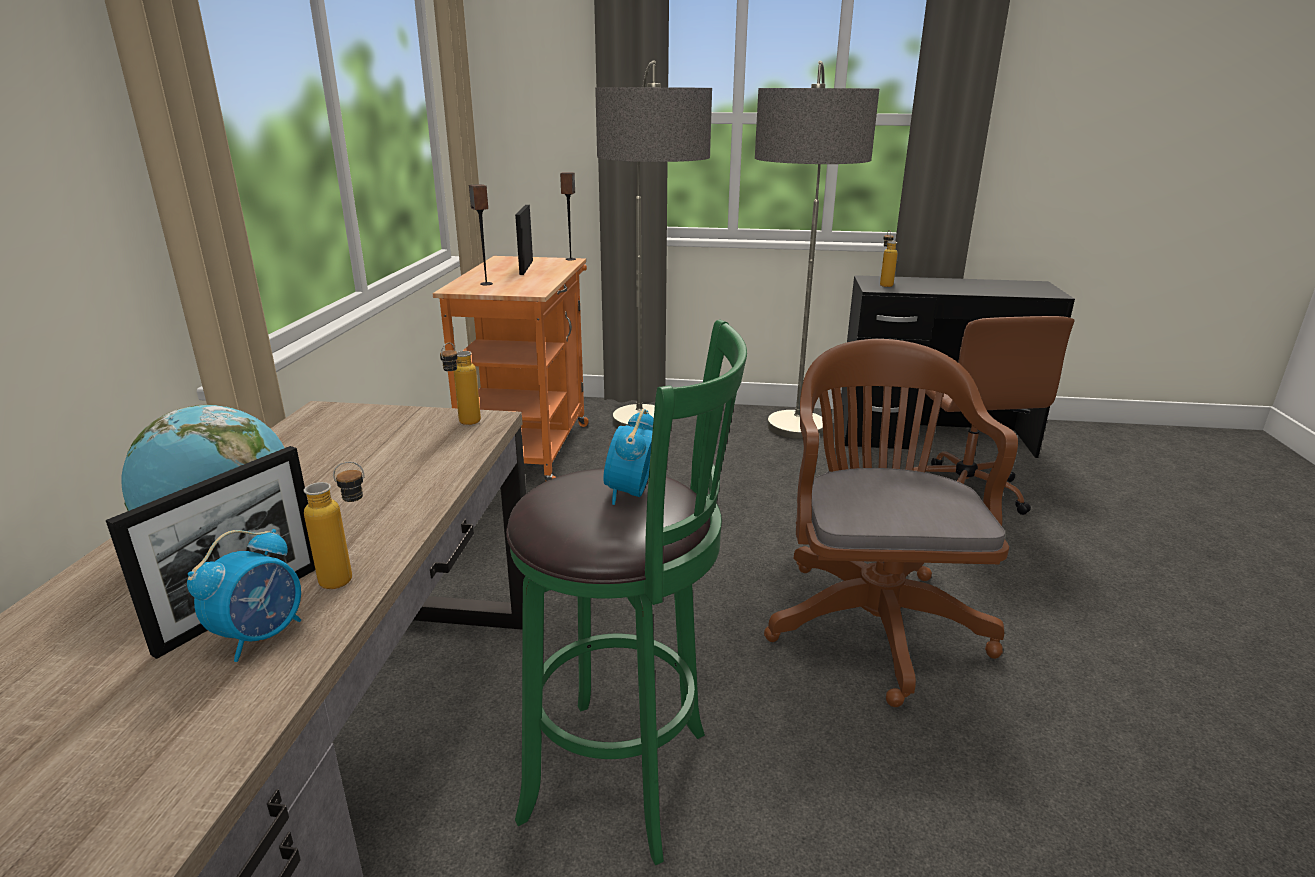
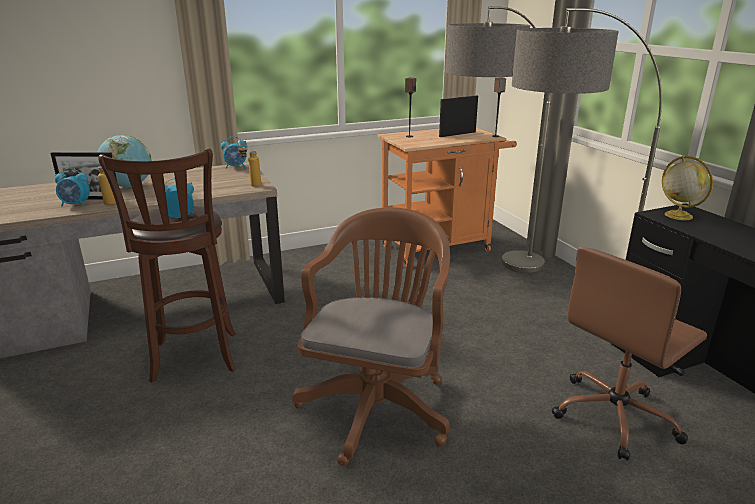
camera: 60 degrees right, 0 degrees up
(318, 418) = (236, 167): none -> alarm clock
(627, 778) = (194, 359): green stool -> brown stool
(872, 618) = (377, 403): brown office chair -> brown office chair turned 45 degrees counterclockwise
(884, 284) = (677, 215): bottle -> globe

